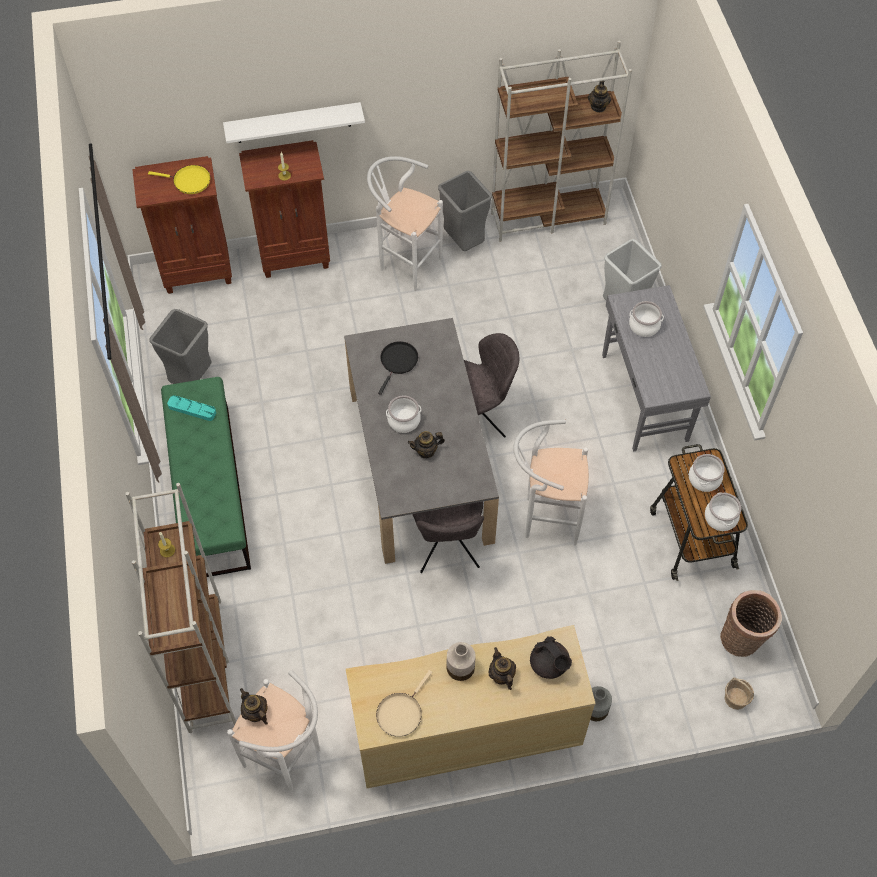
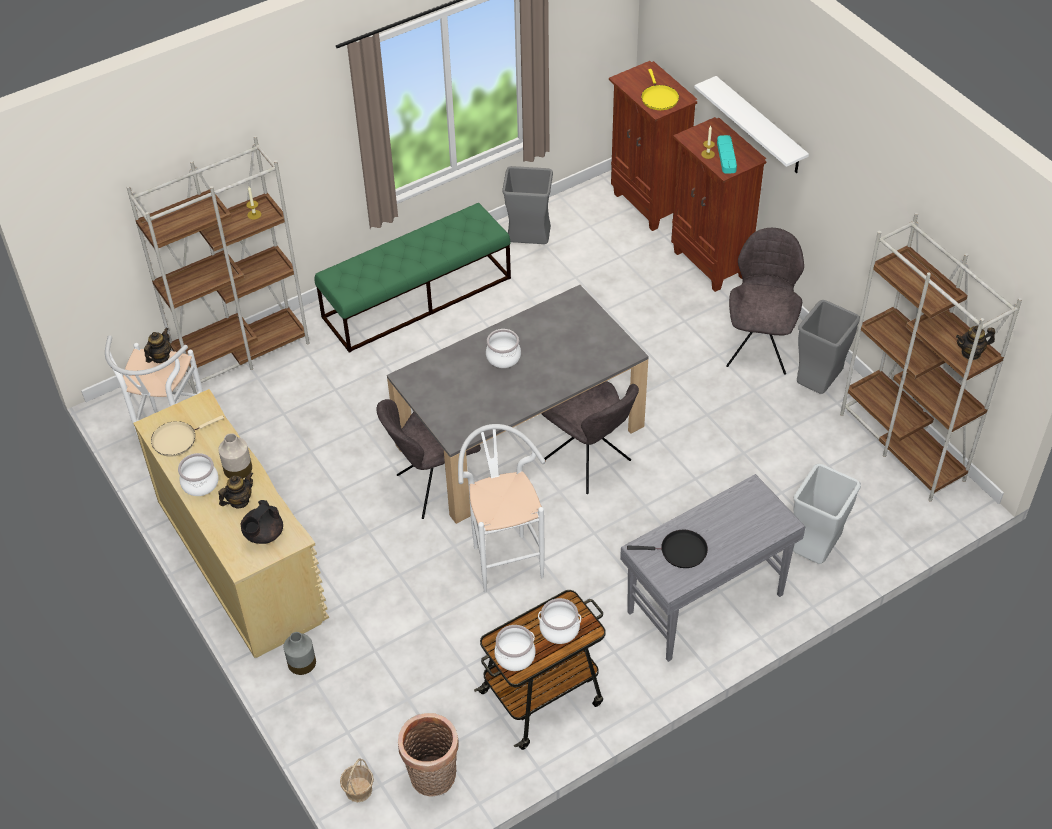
camera: 70 degrees right, 10 degrees down
(192, 409) = (462, 228): turquoise tray -> turquoise tray (726, 156)
(398, 362) = (570, 332): black frying pan -> black frying pan (680, 551)
(401, 713) = (177, 439): beige frying pan -> beige frying pan turned 45 degrees counterclockwise
(405, 263) = (759, 347): white stool -> grey chair
(426, 451) = (476, 384): teapot -> none
(644, 325) = (732, 517): cooking pot -> cooking pot (200, 483)

